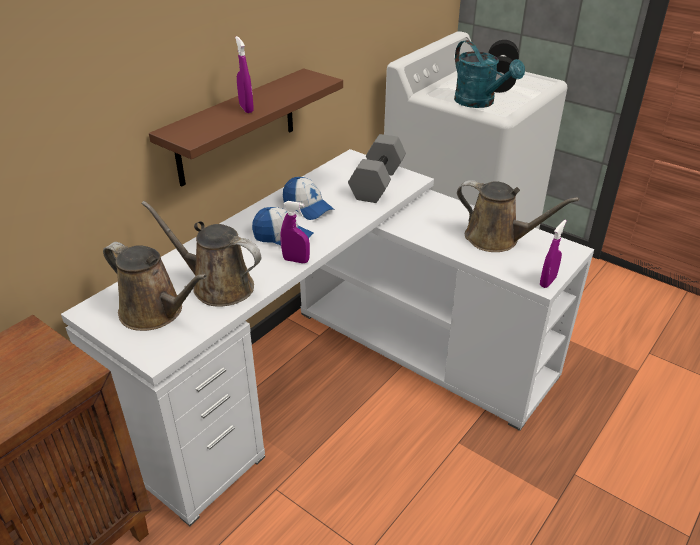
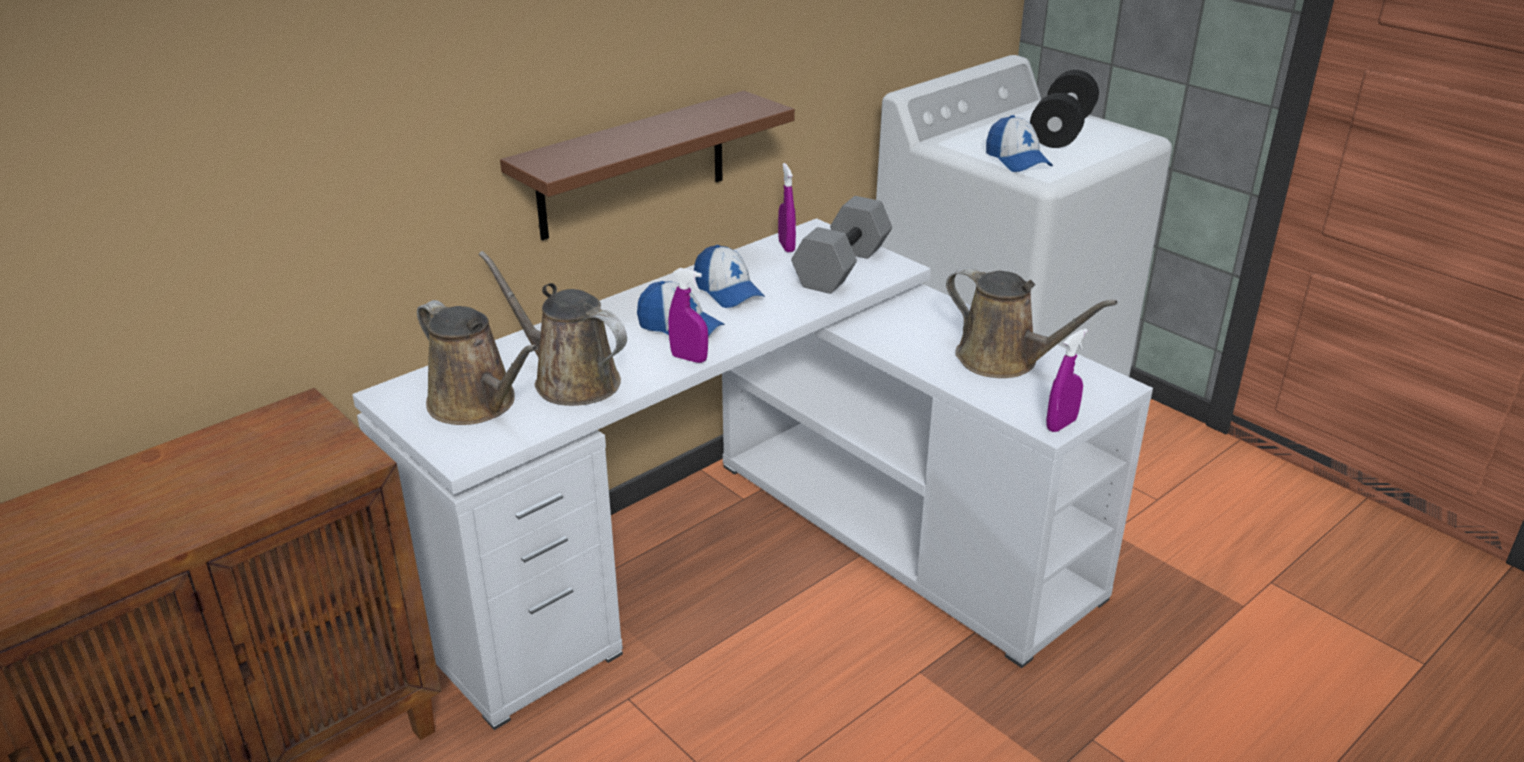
camera: 10 degrees right, 5 degrees down
(246, 108) = (642, 137): purple spray bottle -> purple spray bottle (786, 246)
(480, 103) = (1017, 160): turquoise watering can -> cap

